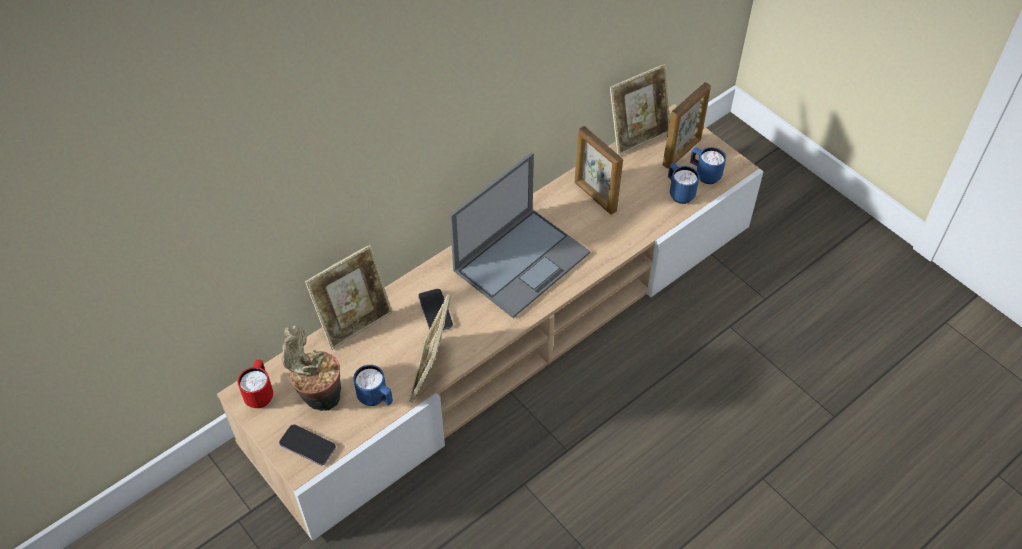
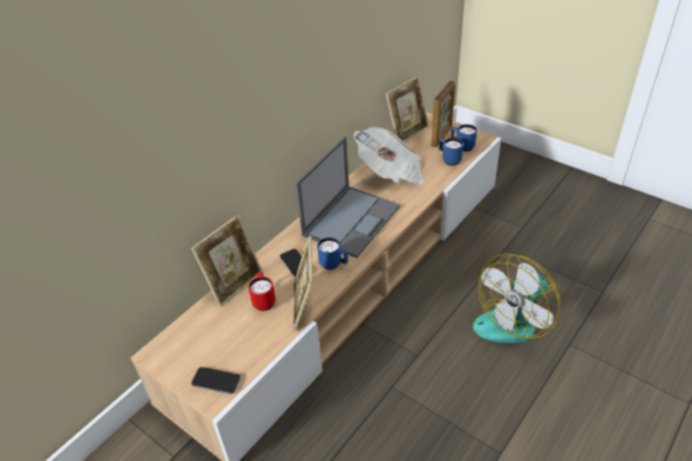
camera: 10 degrees left, 10 degrees down
(260, 393) = (167, 350): red mug -> red mug (264, 300)
(318, 398) = (217, 343): potted plant -> none
(376, 398) = (265, 334): blue mug -> blue mug (334, 264)
(594, 197) = (390, 172): picture frame -> newspaper
(705, 428) = (514, 319): none -> fan

